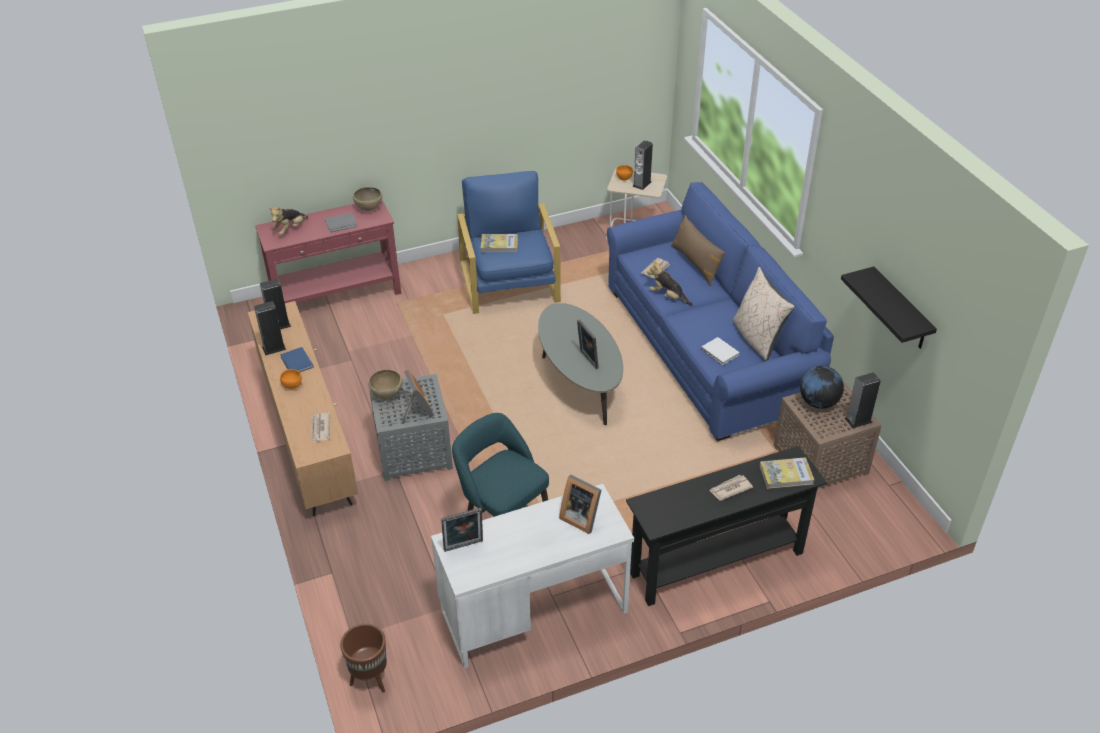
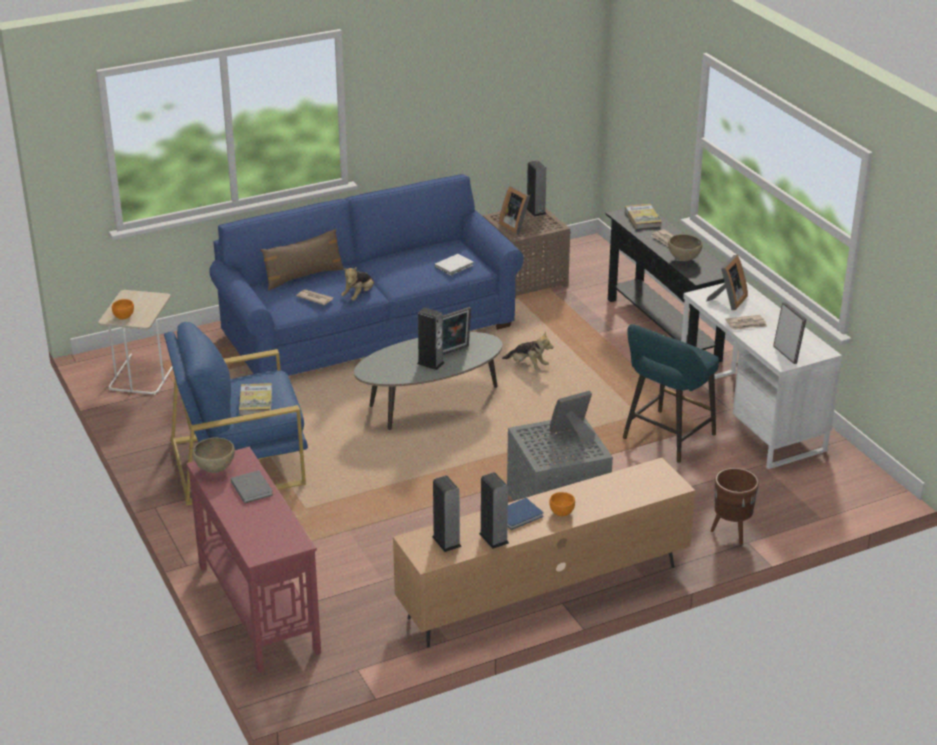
camera: 95 degrees left, 10 degrees down
(290, 229) = (262, 532): plush toy -> plush toy (527, 366)
(320, 429) = (630, 482): newspaper -> newspaper (746, 324)
(370, 679) = (863, 502): brown planter -> brown planter (731, 533)
(387, 395) = (550, 456): brown bowl -> brown bowl (683, 260)
(642, 184) = (140, 305): speaker -> speaker (430, 363)
(757, 338) = (431, 248): beige pillow -> none
(818, 402) = (516, 226): globe -> picture frame
(900, 310) = (498, 111): black shelf -> none

